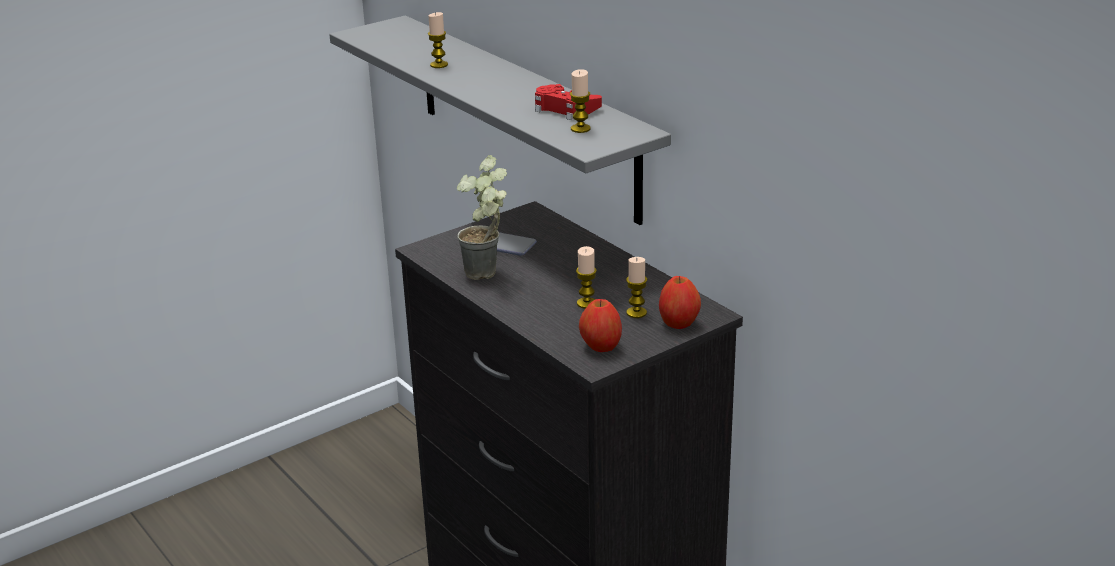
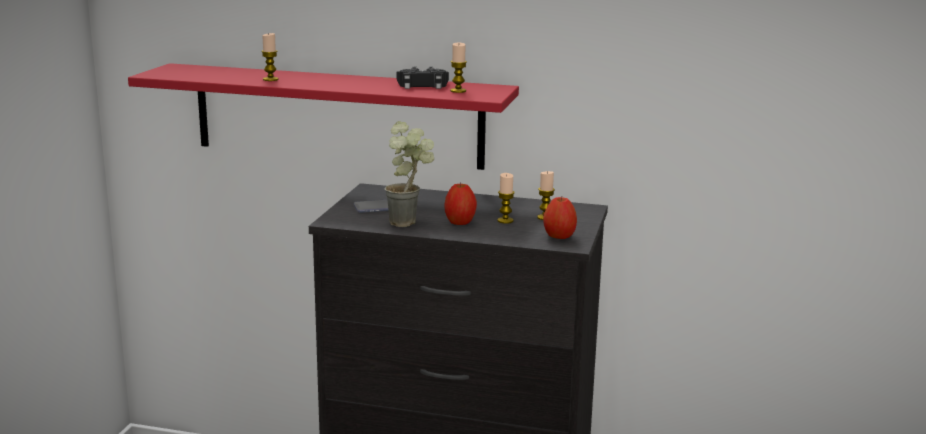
camera: 40 degrees left, 10 degrees down
(525, 116) = (337, 115): grey shelf -> red shelf
(565, 109) = (422, 85): red game controller -> black game controller
(678, 323) = (580, 216): apple -> apple (460, 222)

